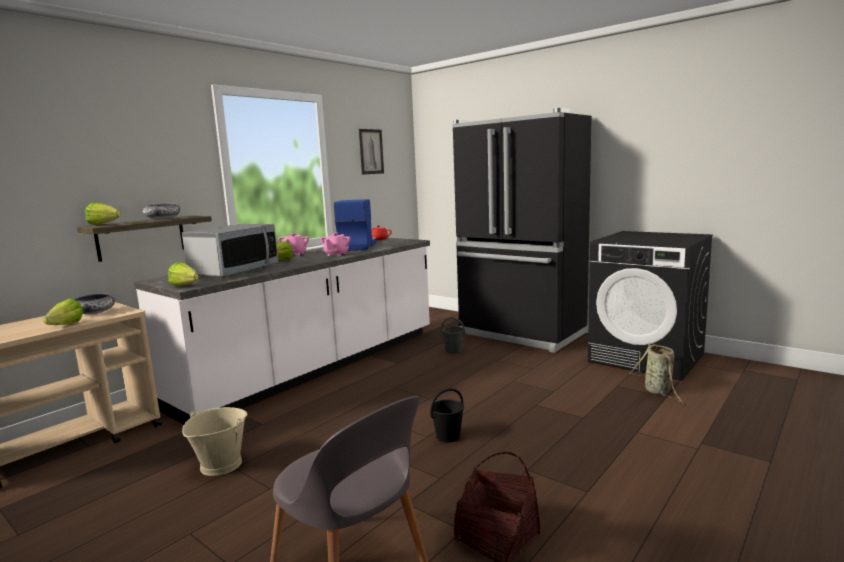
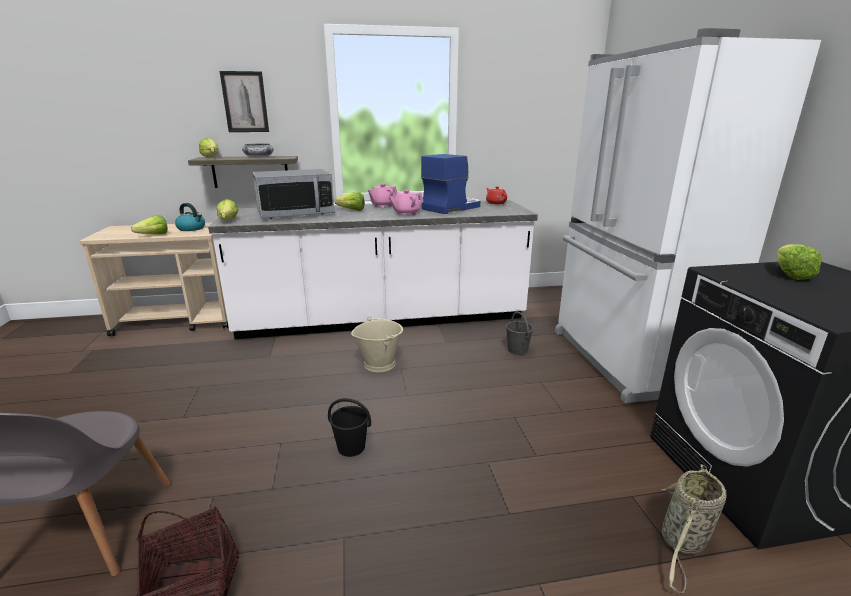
camera: 40 degrees right, 10 degrees up
(95, 312) = (192, 228): bowl -> kettle
(221, 464) = (198, 378): beige bucket -> beige bucket (379, 364)
(371, 151) = (524, 97): picture -> picture (245, 102)
(520, 334) = (624, 360): black fridge -> white fridge
(629, 236) = (788, 273): none -> lettuce

